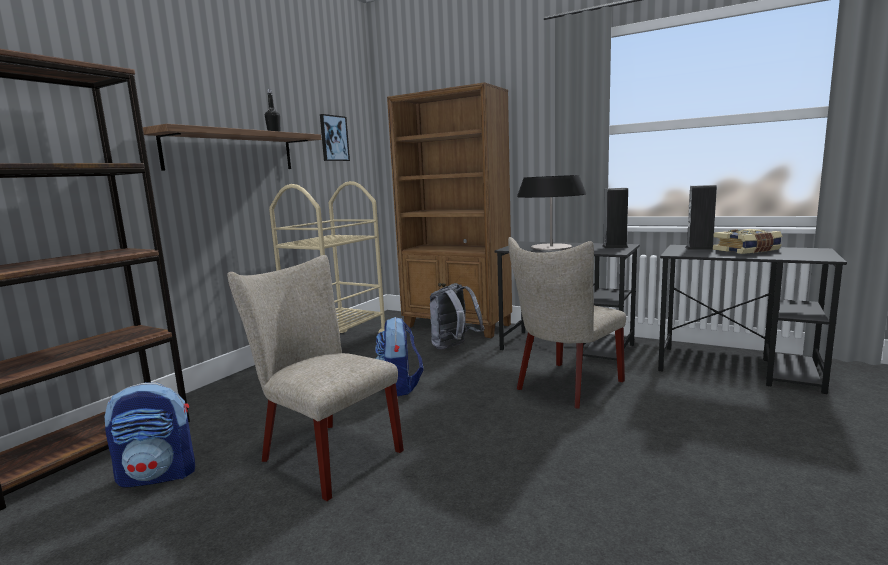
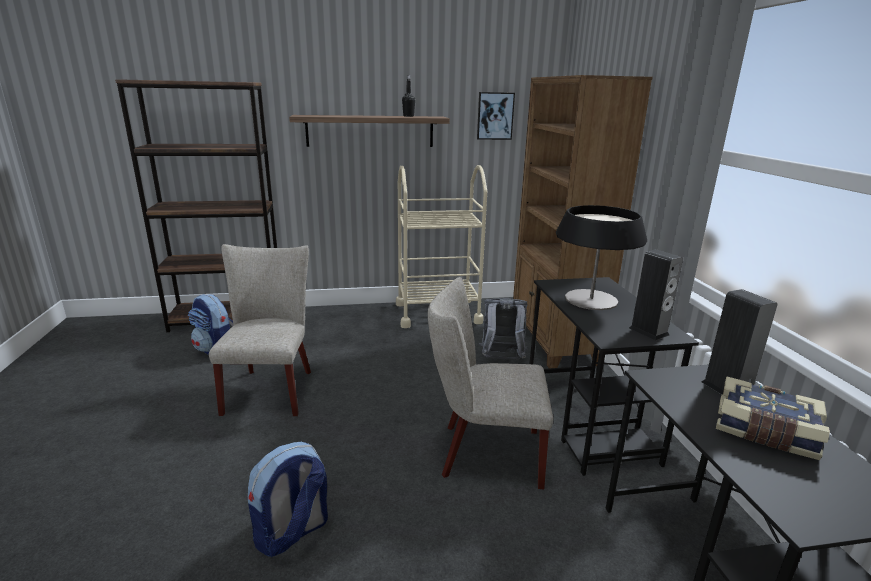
camera: 50 degrees right, 10 degrees up
(400, 387) = (393, 370): backpack -> backpack (292, 533)

